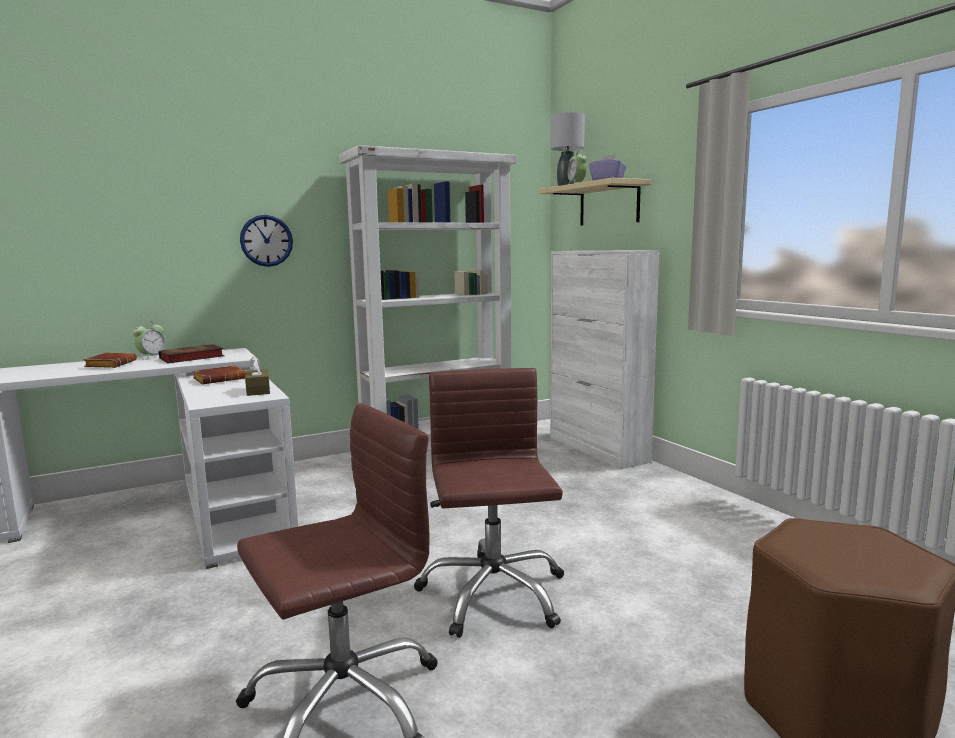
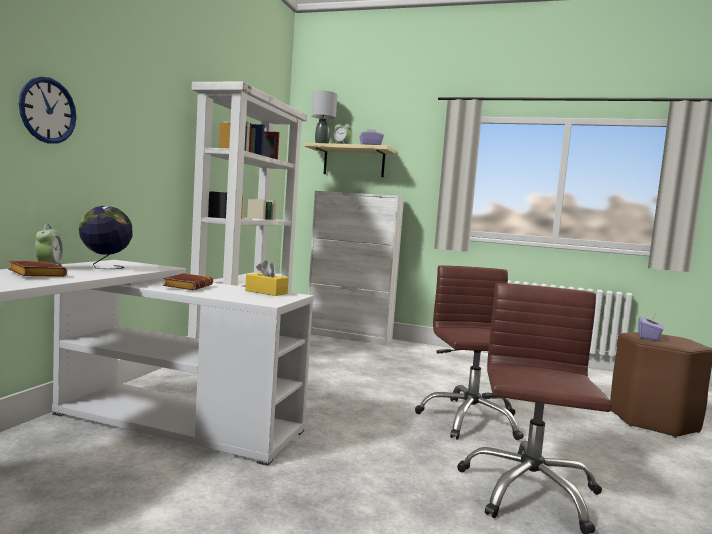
camera: 45 degrees left, 5 degrees down
(190, 358) = (105, 268): book -> globe
(258, 390) = (266, 292): brown tissue box -> yellow tissue box
(266, 240) = (136, 151): wall clock -> wall clock (48, 110)
(492, 594) = (469, 420): brown office chair -> brown office chair turned 45 degrees clockwise
(812, 540) = (648, 338): none -> purple tissue box

